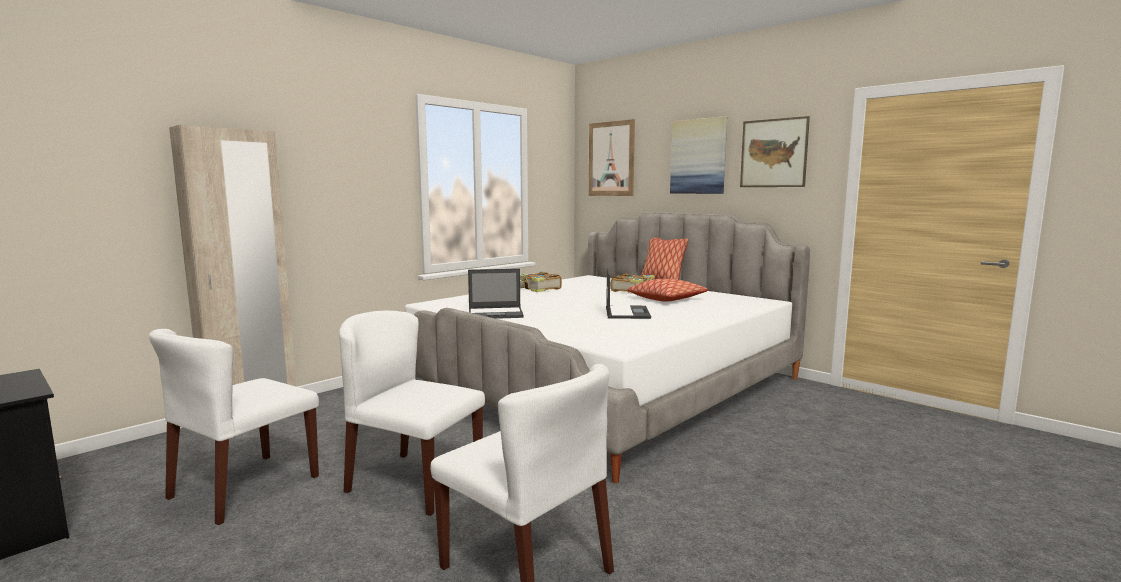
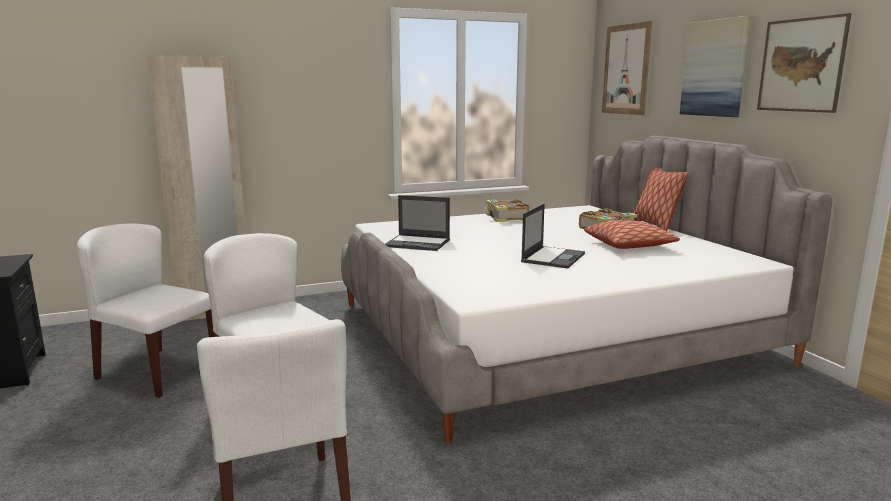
camera: 25 degrees right, 5 degrees up
(244, 487) = (157, 372): white chair -> white chair turned 60 degrees clockwise

